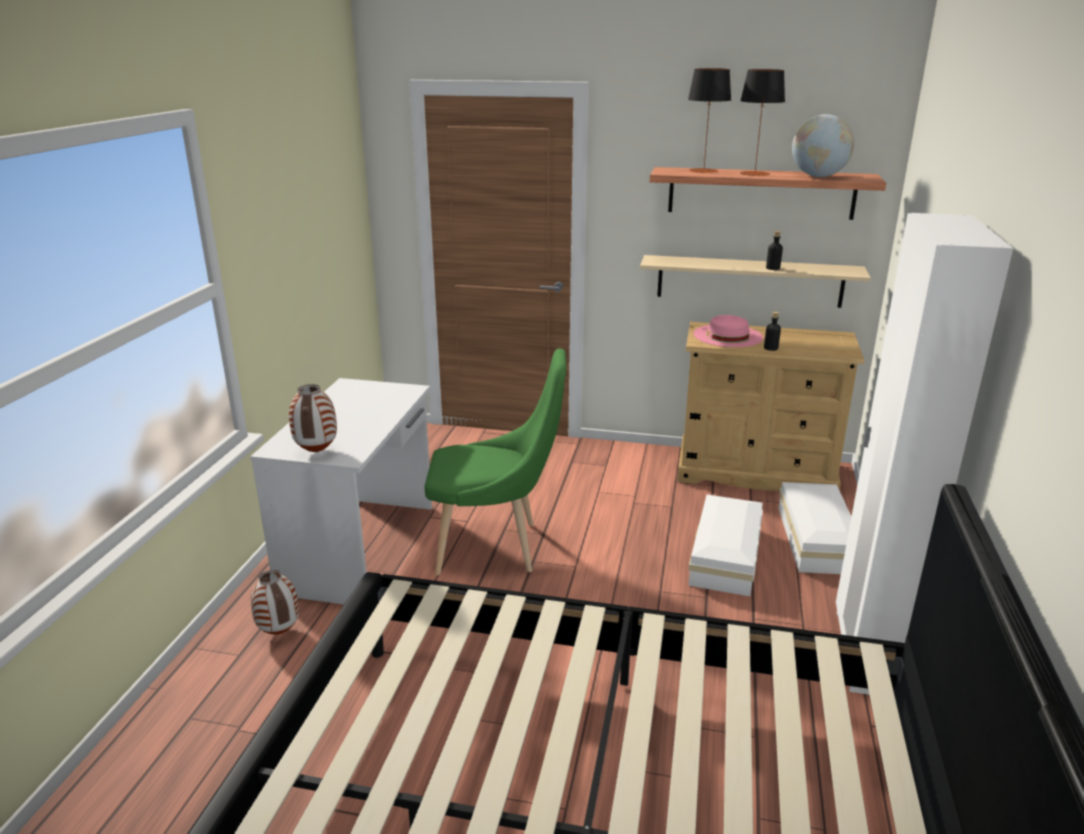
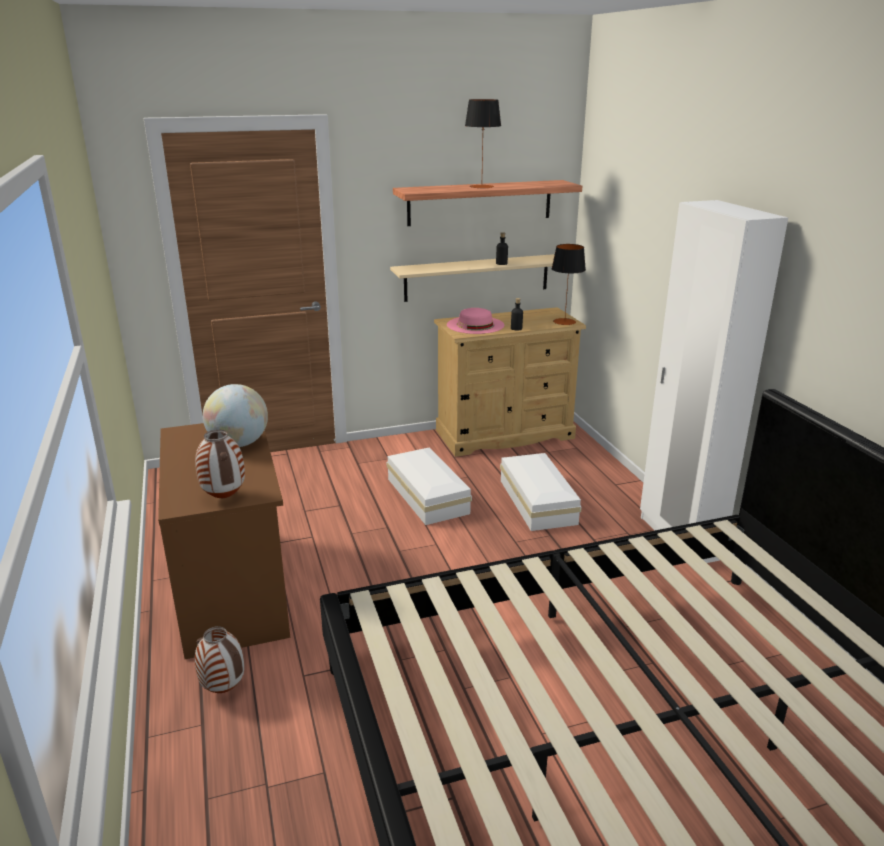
camera: 30 degrees left, 0 degrees up
(362, 547) = (234, 589): white desk -> brown desk
(496, 547) = (357, 550): green chair -> none
(703, 171) = (439, 187): table lamp -> table lamp (564, 321)
(817, 538) = (586, 470): white storage box -> white storage box (428, 495)
(818, 176) = (529, 185): globe -> globe (239, 444)

